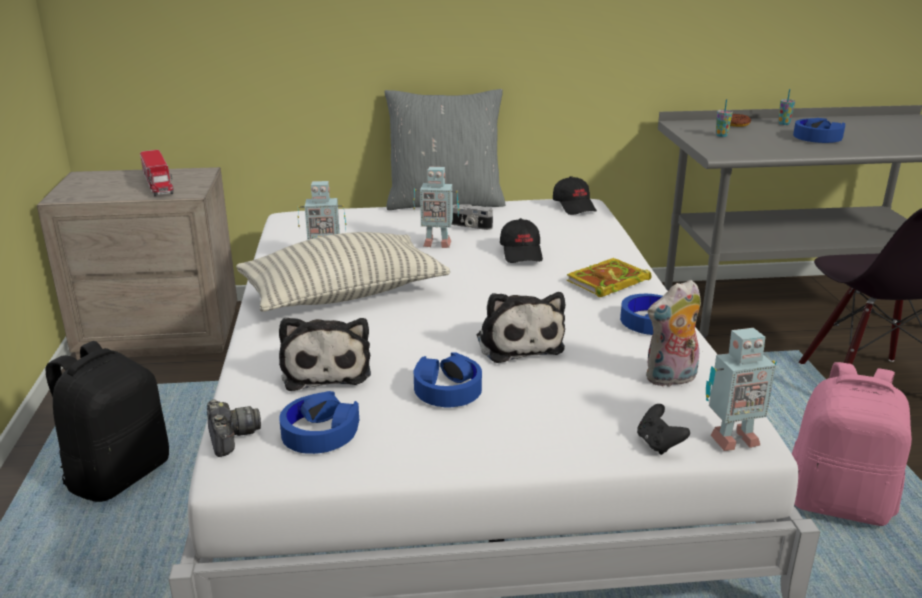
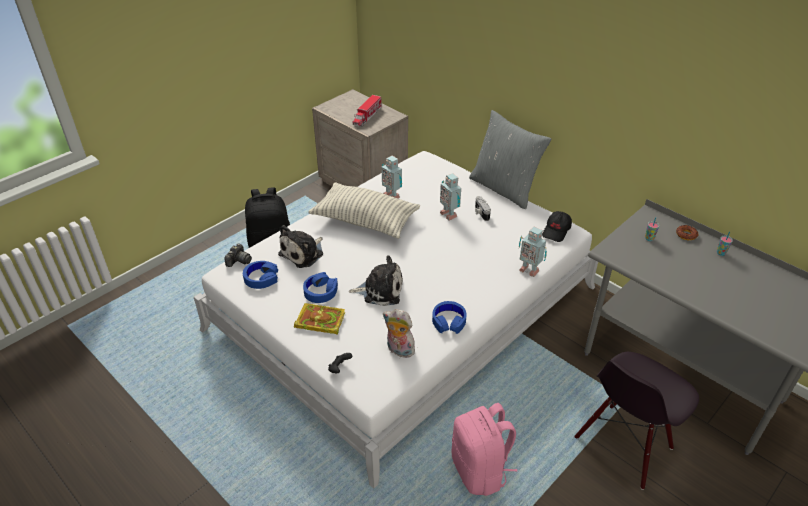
camera: 50 degrees right, 15 degrees up
(518, 343) = (380, 290): plush toy -> plush toy turned 120 degrees counterclockwise
(522, 253) = (471, 244): black cap -> none
(607, 282) = (476, 287): book -> book (319, 321)
(731, 439) = (365, 389): toy robot -> toy robot (529, 269)
(817, 138) = (707, 277): blue headphones -> none

